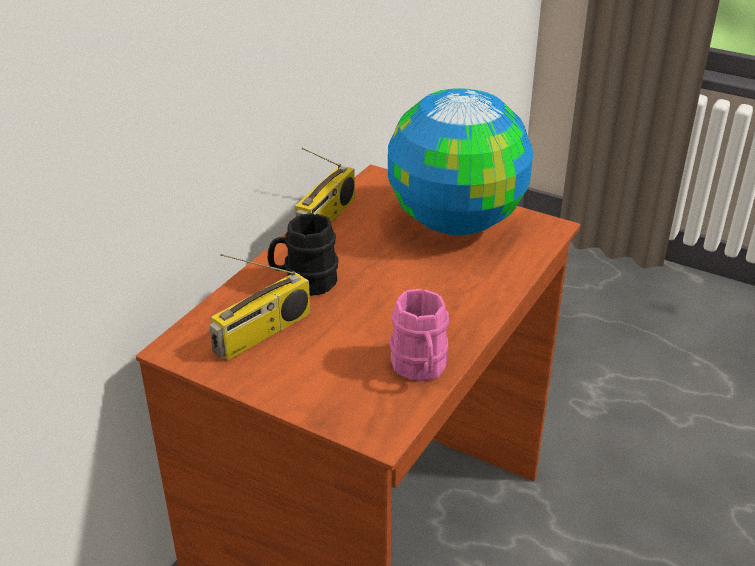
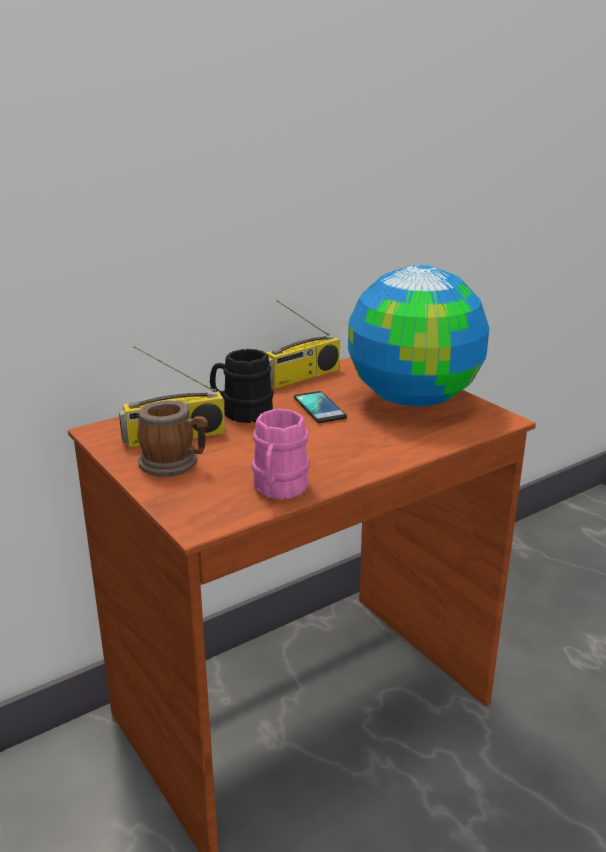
camera: 25 degrees right, 10 degrees down
(294, 367) = (175, 463): none -> mug
(376, 256) = (319, 408): none -> phone

